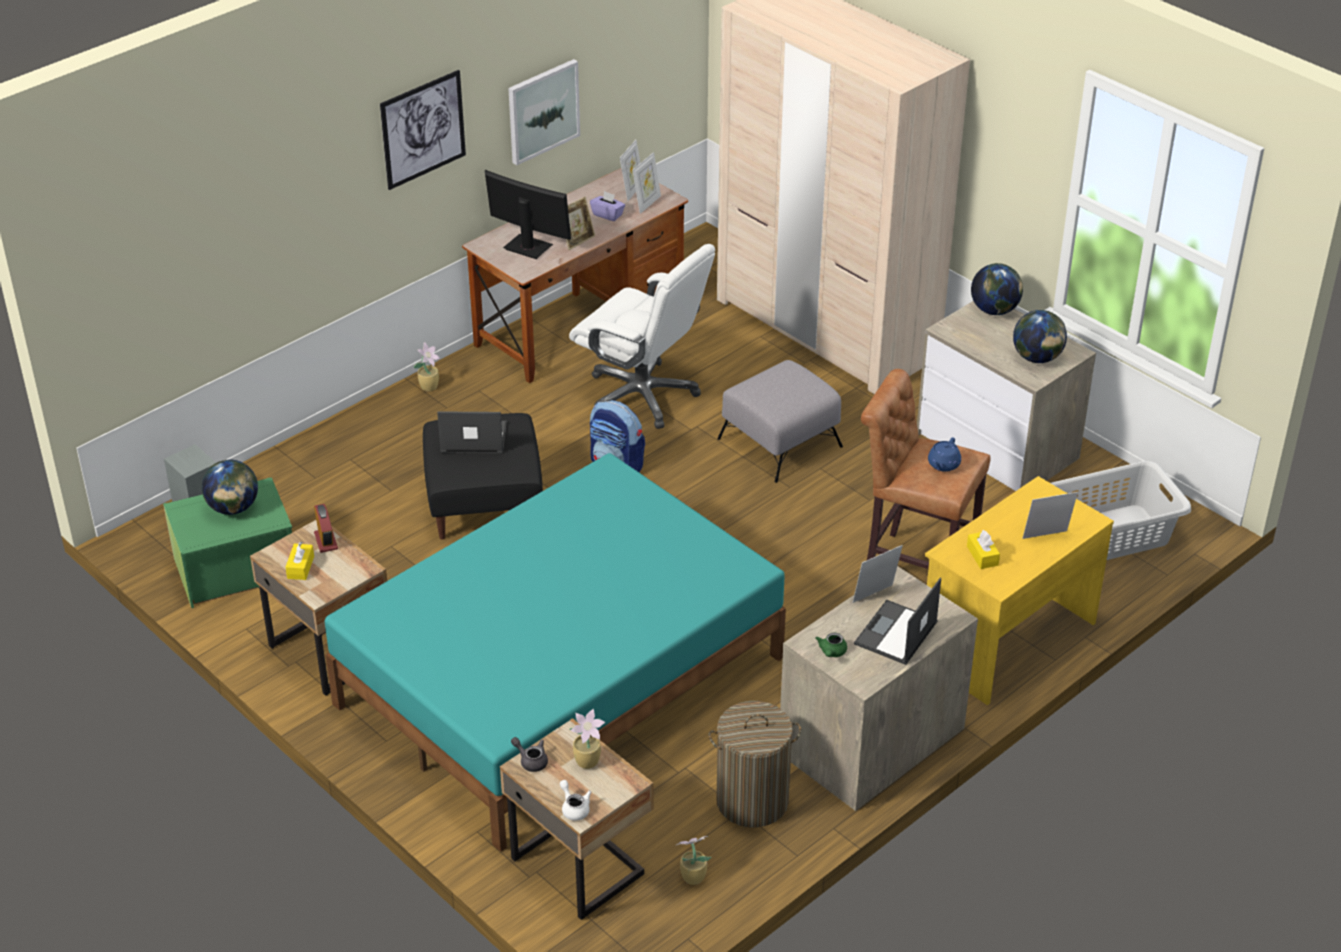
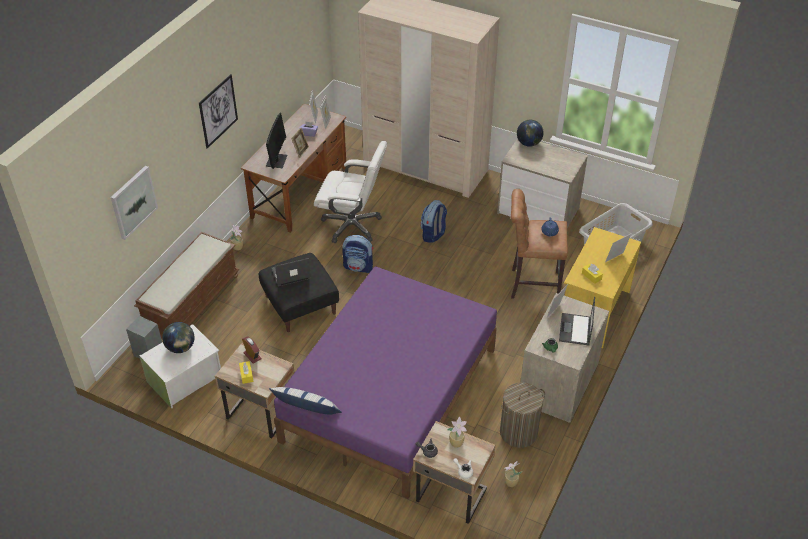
camera: 20 degrees left, 5 degrees up
(237, 570) = (186, 379): green storage box -> white storage box
(308, 457) = (192, 304): none -> brown bench
(369, 644) = (306, 409): none -> pillow
(528, 247) = (276, 161): monitor -> monitor turned 90 degrees clockwise
(542, 111) = (267, 85): picture -> picture (133, 202)
(560, 680) = (390, 394): turquoise bed -> purple bed
(779, 442) = (433, 234): grey ottoman -> backpack
(1037, 358) = (562, 164): globe -> none

